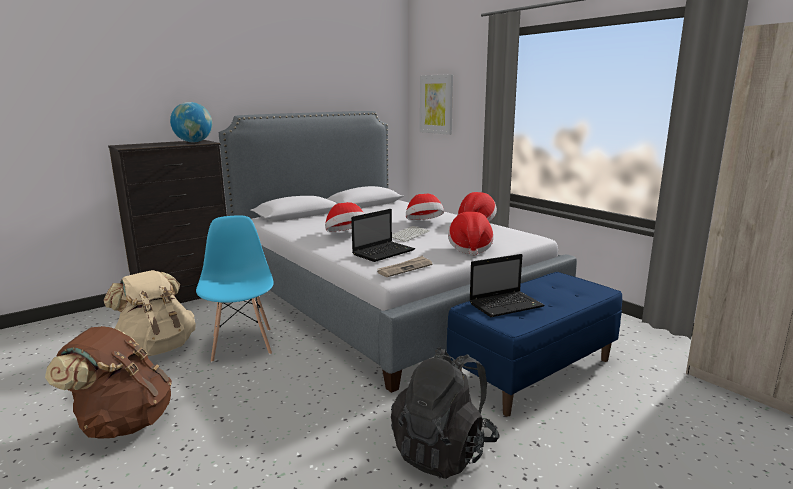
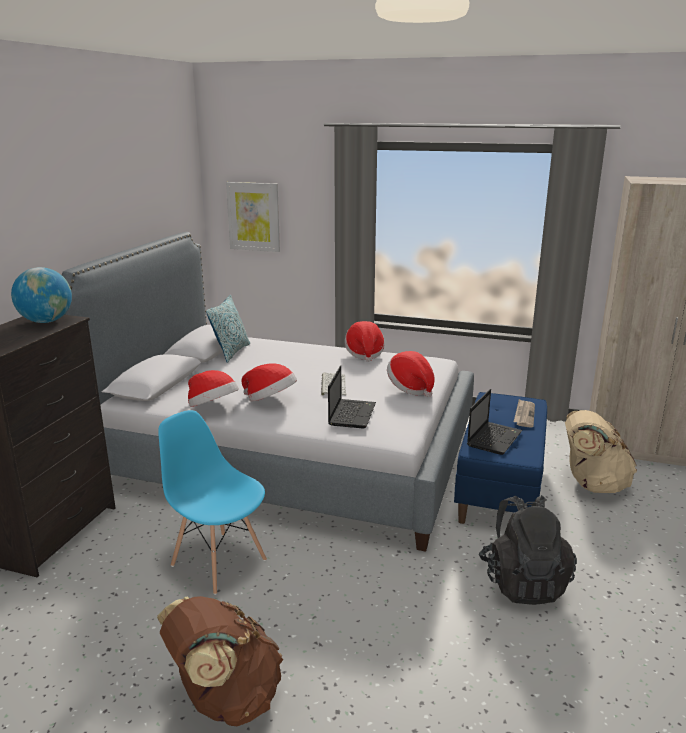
camera: 35 degrees left, 5 degrees up
(157, 348) = (122, 606): beige backpack -> beige backpack (592, 484)
(377, 207) = (231, 352): none -> pillow
(405, 268) = (399, 428): newspaper -> newspaper (524, 415)
(424, 223) = (319, 365): hat -> hat (213, 408)

